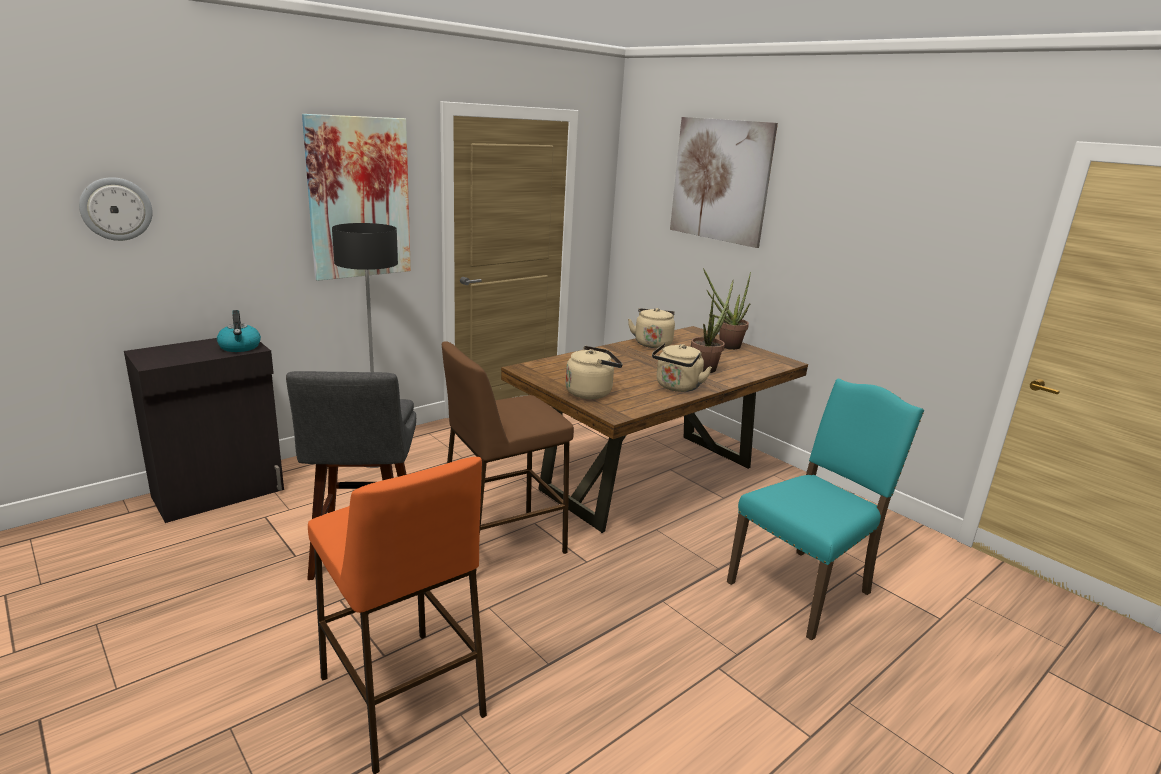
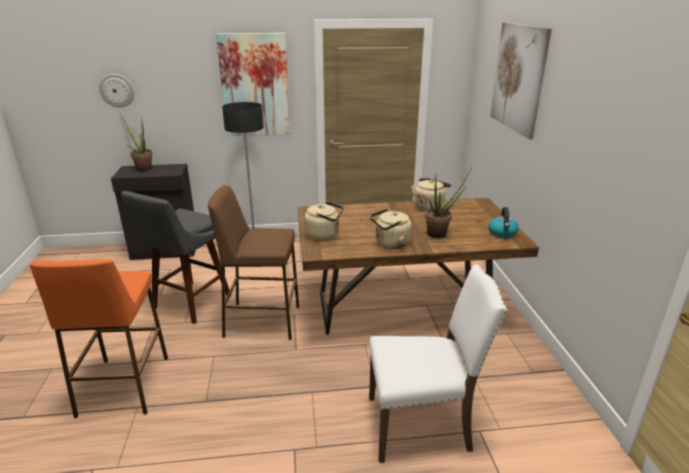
camera: 35 degrees right, 5 degrees up
(240, 347) = (169, 171): kettle -> kettle (502, 233)
(725, 346) = (487, 218): potted plant -> potted plant (142, 168)
(804, 588) = (421, 425): turquoise chair -> white chair

